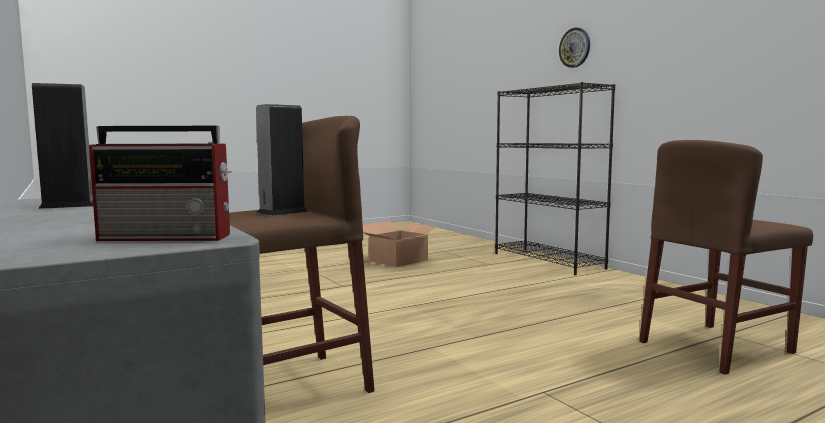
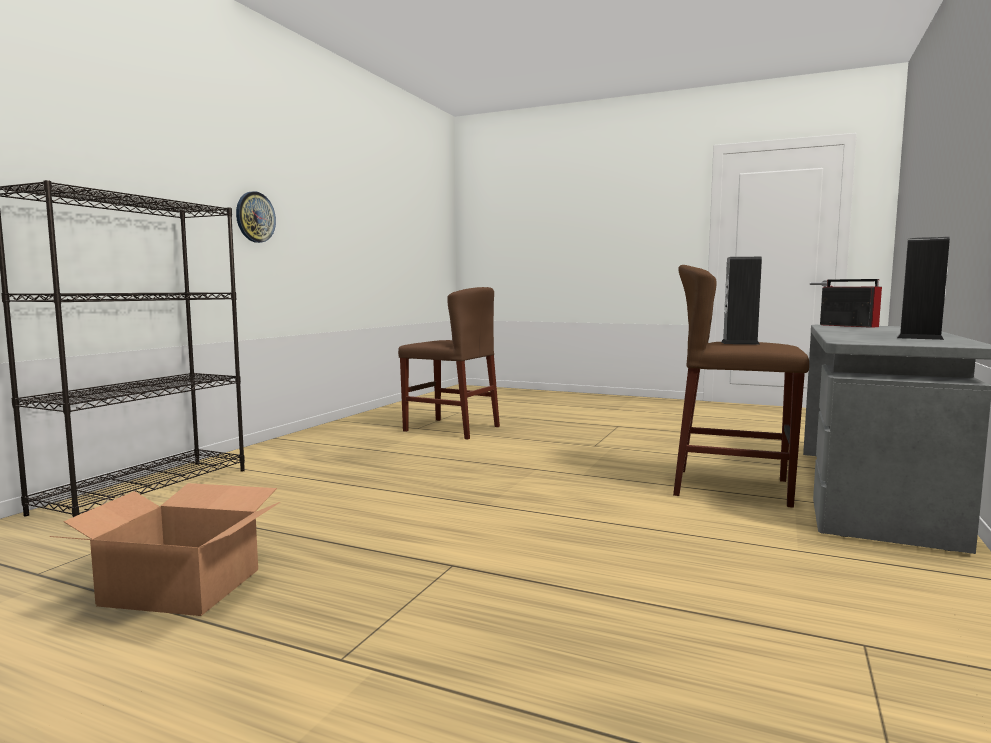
camera: 125 degrees left, 0 degrees up
(575, 47) = (89, 130): wall clock -> wall clock (255, 217)

